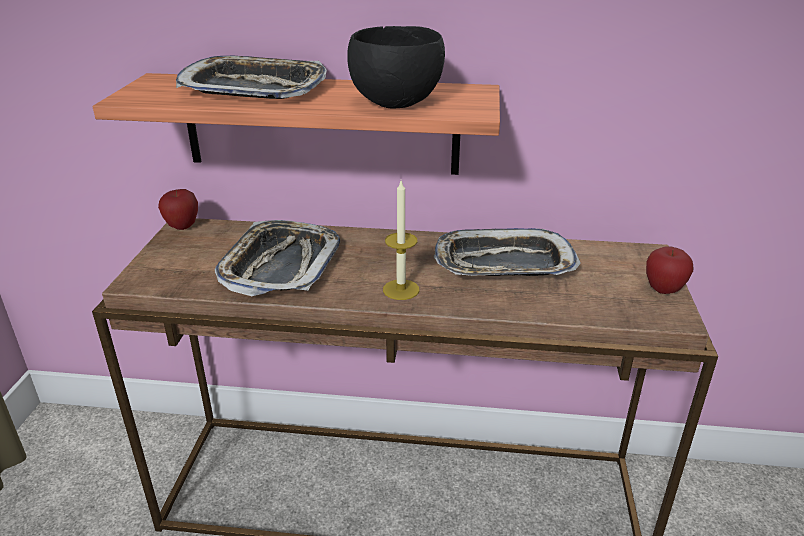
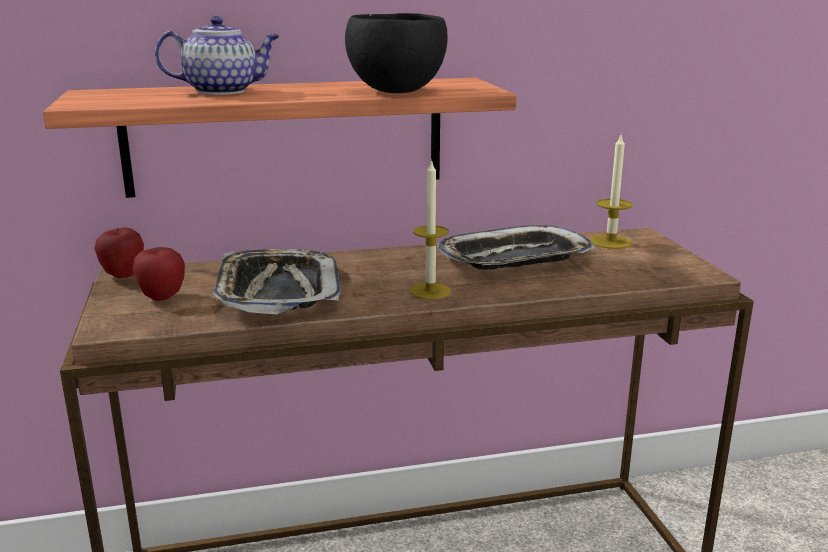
camera: 20 degrees left, 10 degrees down
(254, 88) = (223, 91): tray -> teapot
(612, 258) = (610, 242): none -> candle
(663, 290) = (676, 257): apple -> apple (162, 297)

